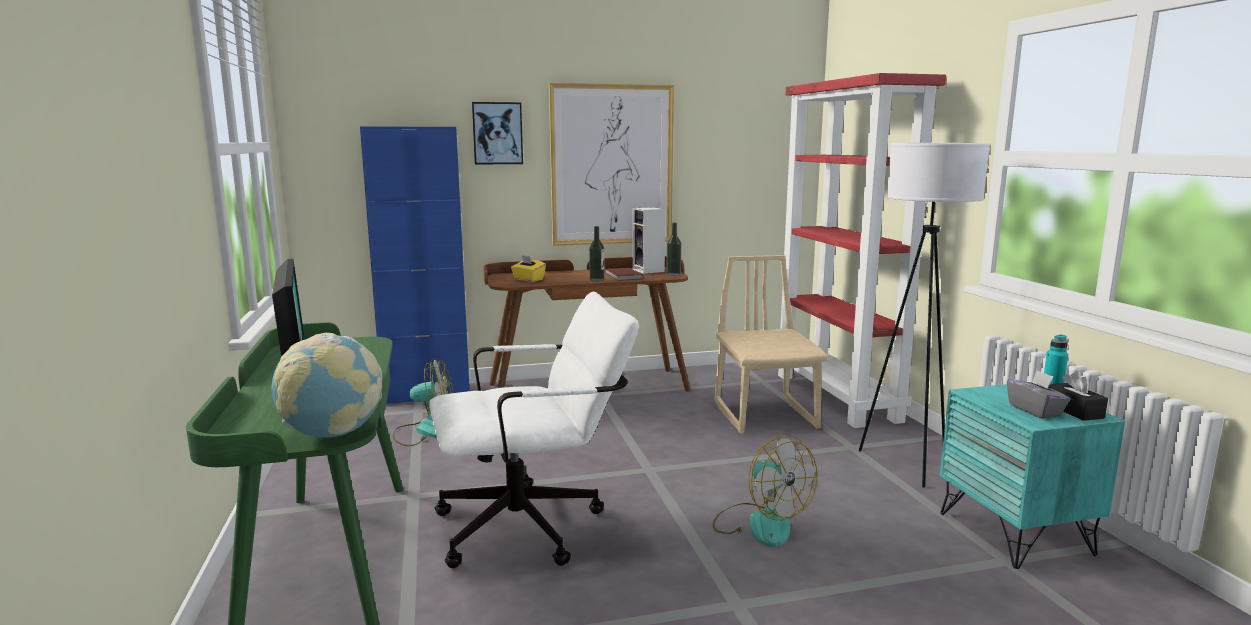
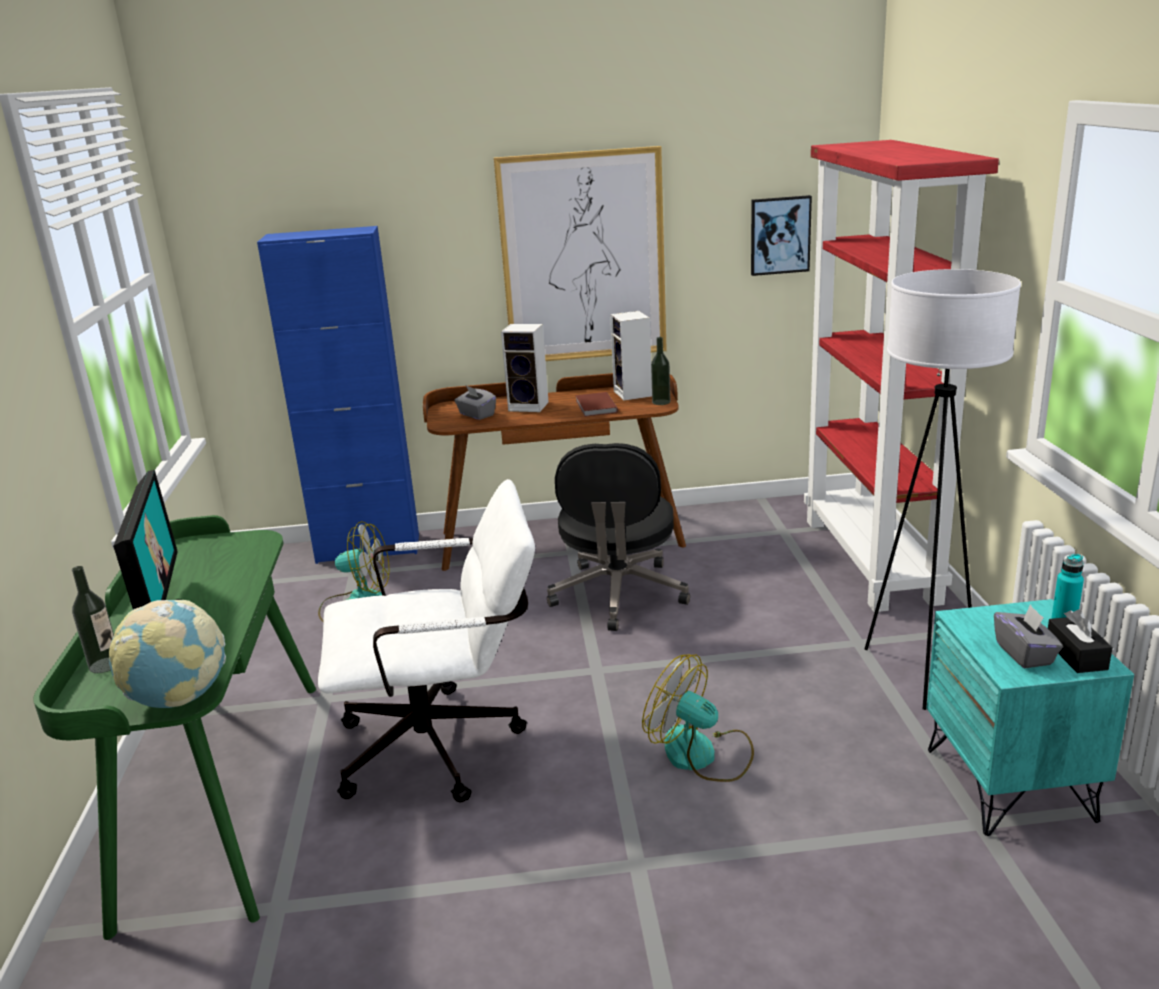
camera: 10 degrees right, 10 degrees up
(497, 133) = (432, 227): picture -> picture (780, 235)
(528, 279) = (476, 415): yellow tissue box -> grey tissue box
(570, 276) = (530, 406): none -> speaker
(597, 280) = (559, 415): bottle -> bottle (105, 665)
(648, 421) = (618, 595): none -> black office chair
(760, 523) = (701, 755): fan -> fan turned 150 degrees clockwise
(766, 415) = (767, 589): beige chair -> none

